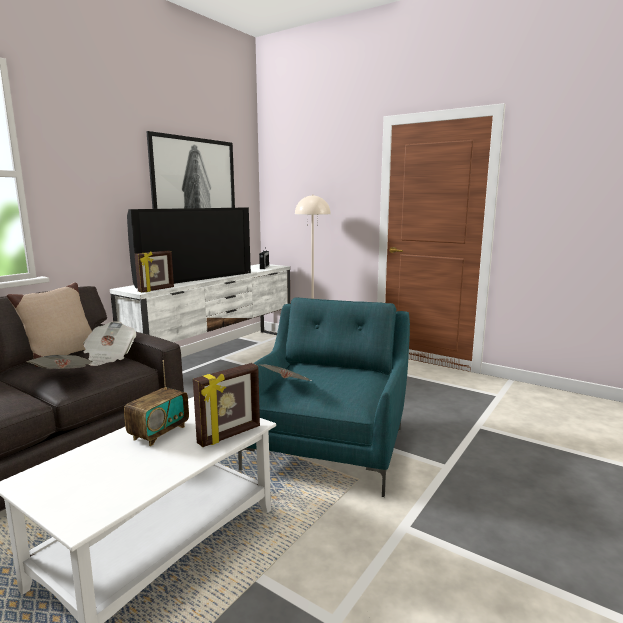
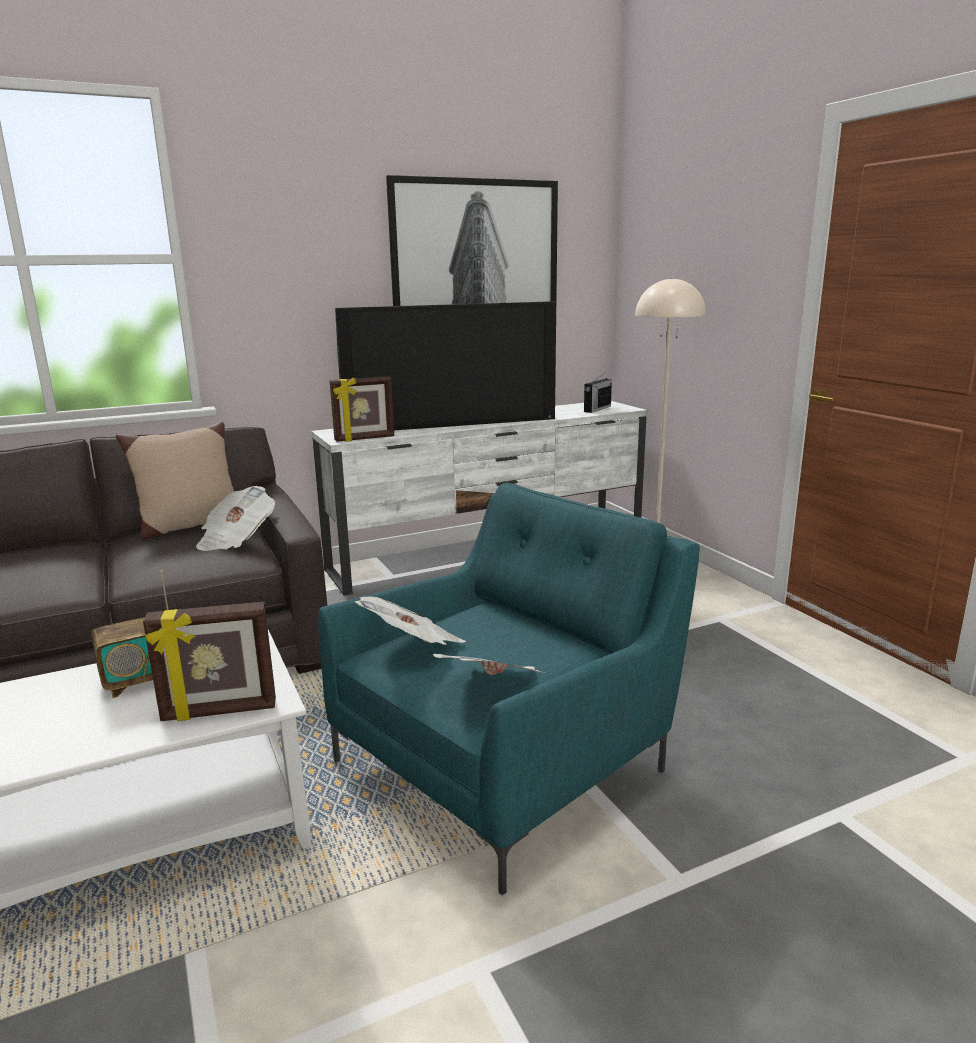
camera: 30 degrees right, 5 degrees up
(65, 377) = (149, 562): newspaper -> newspaper (495, 691)

